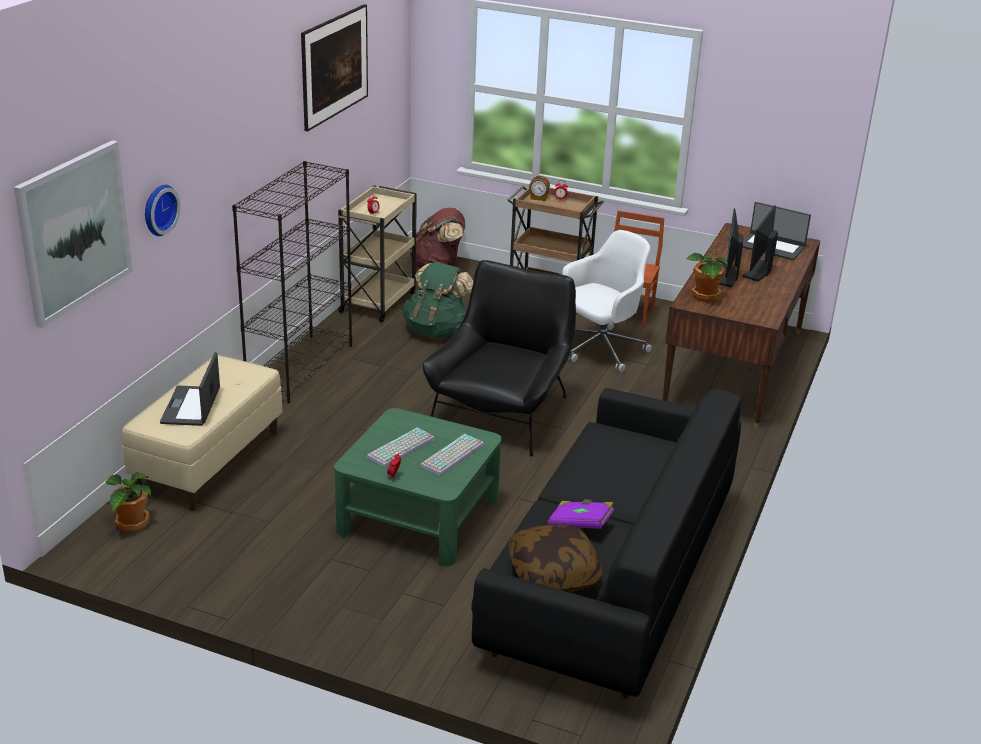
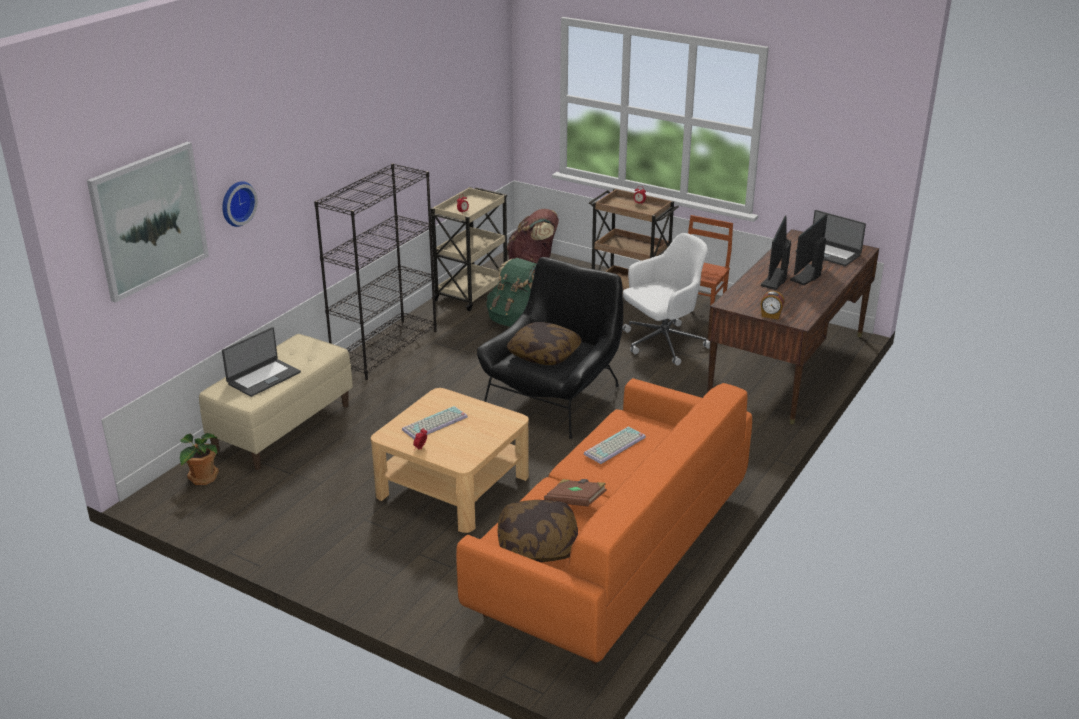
camera: 10 degrees right, 0 degrees up
(192, 406) = (263, 378): laptop -> laptop turned 150 degrees counterclockwise
(335, 89) = (427, 99): picture -> none
(419, 516) = (453, 486): green coffee table -> beige coffee table
(453, 456) = (479, 433): keyboard -> keyboard (615, 446)
(494, 366) = (544, 354): none -> pillow
(538, 198) = (619, 202): alarm clock -> alarm clock (771, 316)
(580, 525) = (575, 502): purple book -> brown book
(608, 578) = (610, 553): black sofa -> orange sofa
(705, 296) = (747, 297): potted plant -> none

